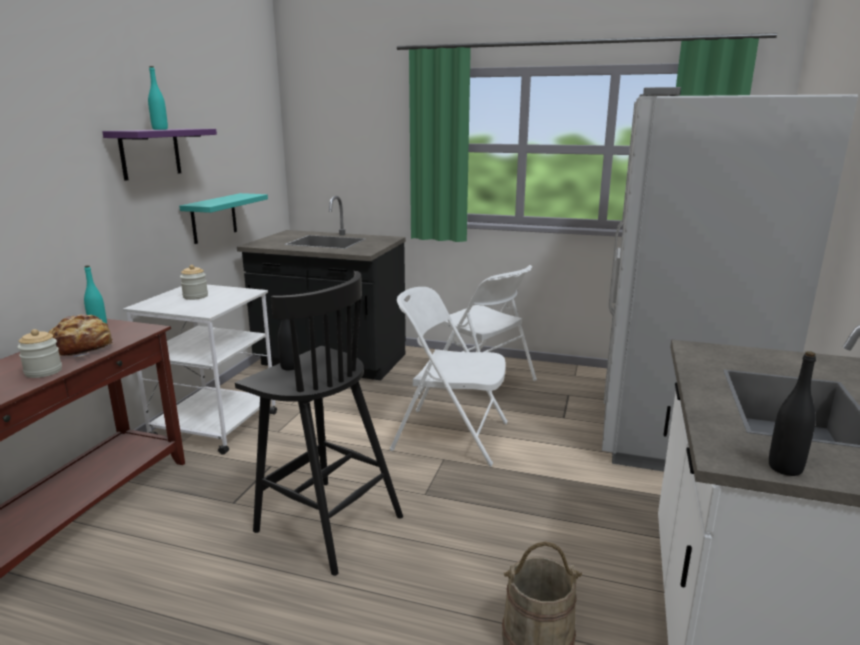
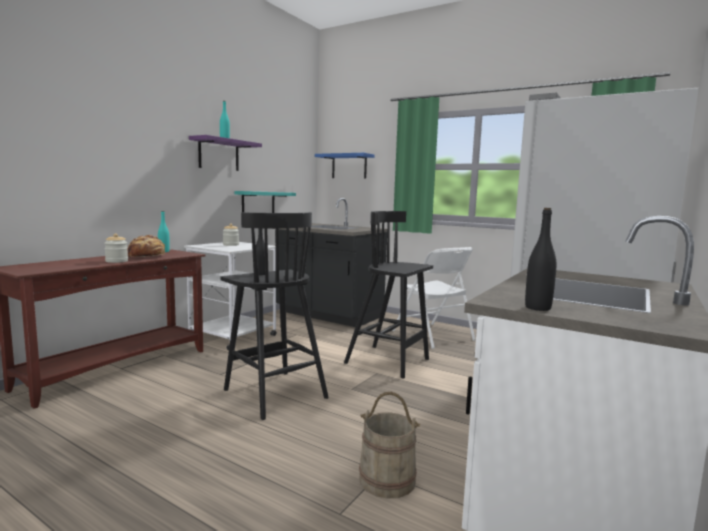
camera: 15 degrees right, 10 degrees down
(335, 144) = (349, 166): none -> blue shelf
(451, 435) = (390, 361): white chair -> black stool

